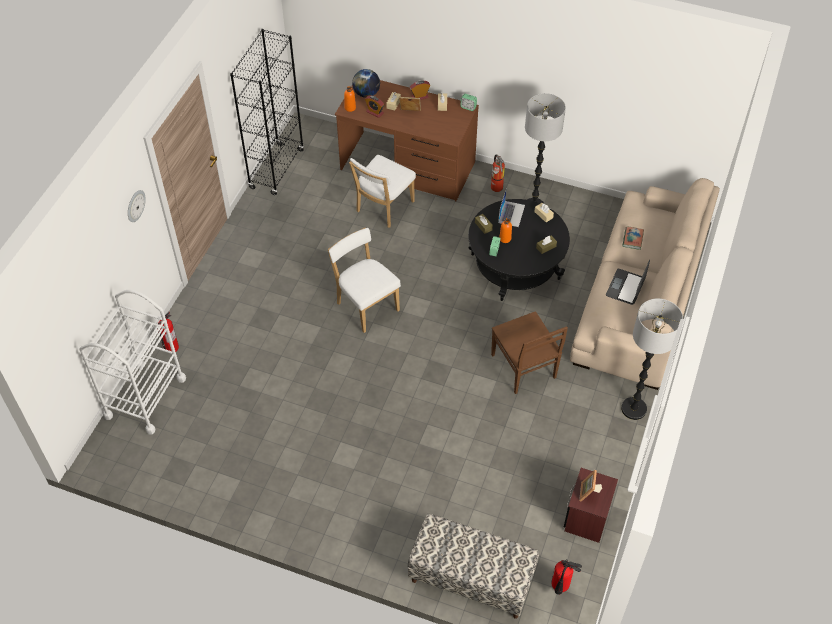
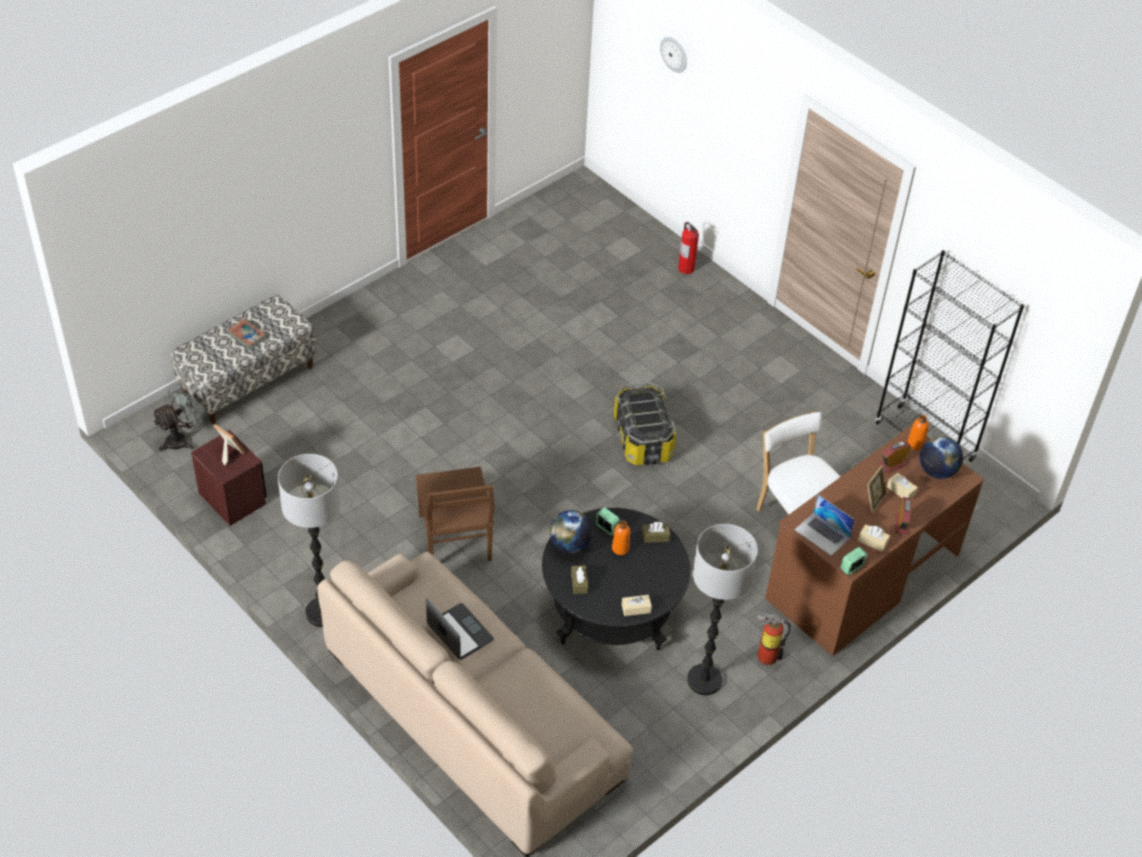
camera: 115 degrees right, 5 degrees down
(135, 205) = (758, 123): wall clock -> wall clock (674, 54)
(145, 397) = (633, 233): white cart -> none
(366, 305) = (643, 438): white chair -> storage box
(511, 213) = (659, 576): laptop -> laptop (822, 534)
(521, 263) = (570, 545): none -> globe
(524, 367) = (455, 539): brown chair -> brown chair turned 105 degrees counterclockwise
(560, 588) = (182, 440): fire extinguisher -> grey fan
(632, 239) = (531, 685): book -> book (247, 336)

